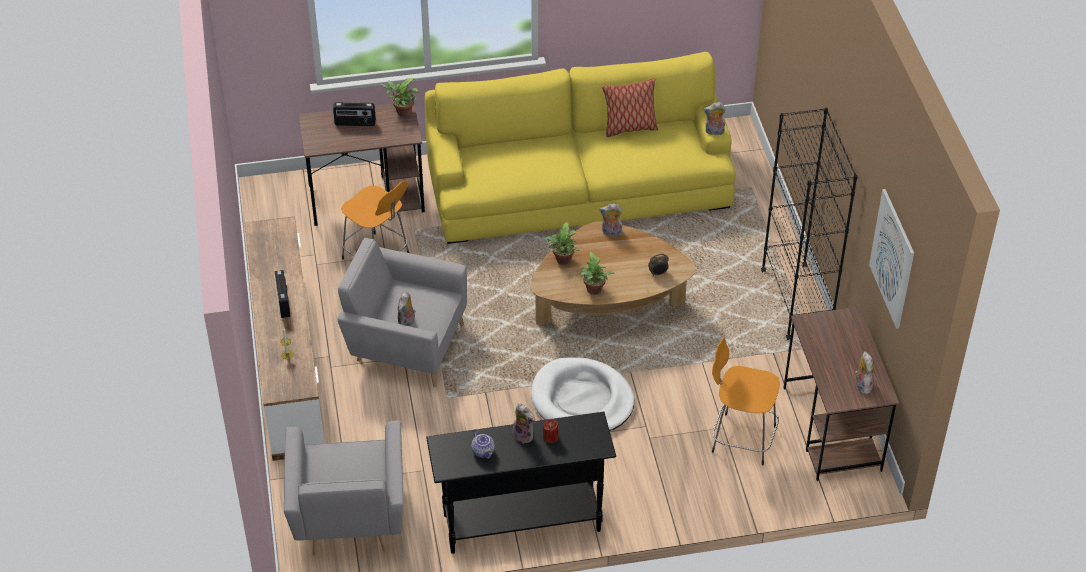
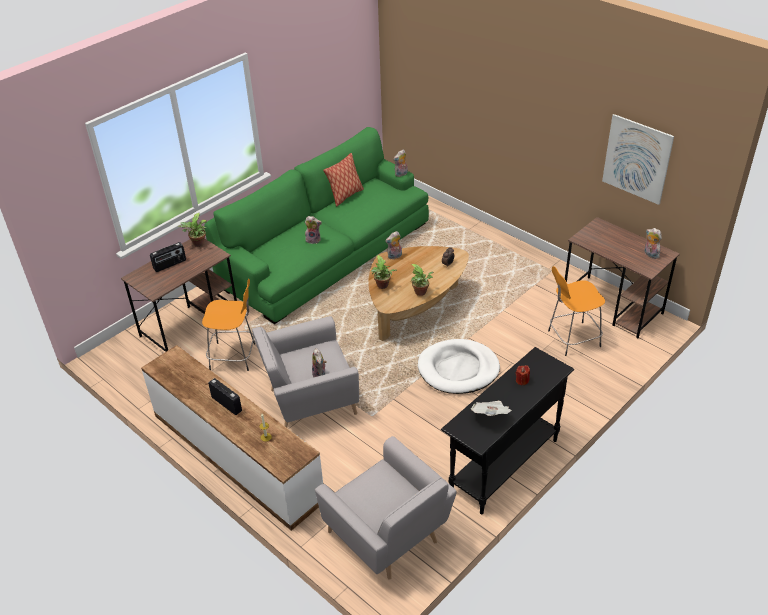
camera: 35 degrees left, 5 degrees down
(483, 451) = (491, 415): teapot -> newspaper
(525, 435) = (504, 389): plush toy -> plush toy (313, 240)
(579, 189) = (326, 254): yellow sofa -> green sofa
(796, 301) = (516, 252): black bookcase -> none

